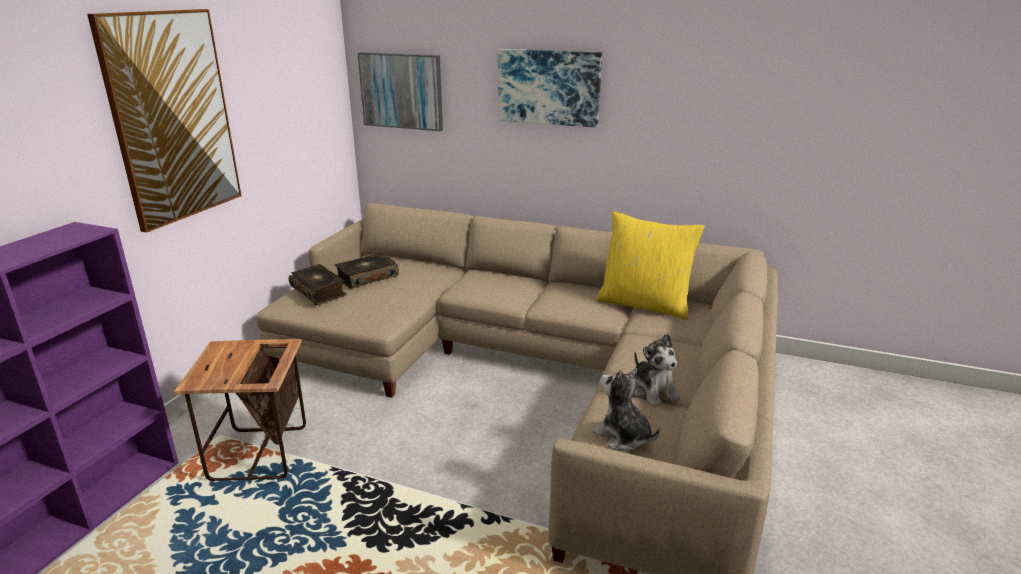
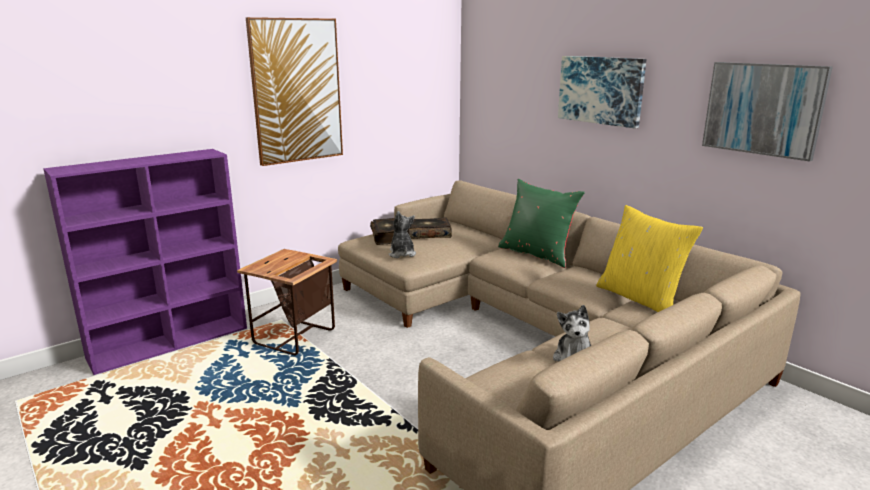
camera: 30 degrees right, 5 degrees down
(401, 91) = (493, 90): picture -> picture (763, 109)
(506, 277) = (537, 254): none -> green pillow
(623, 437) = (507, 382): plush toy -> plush toy (402, 254)

